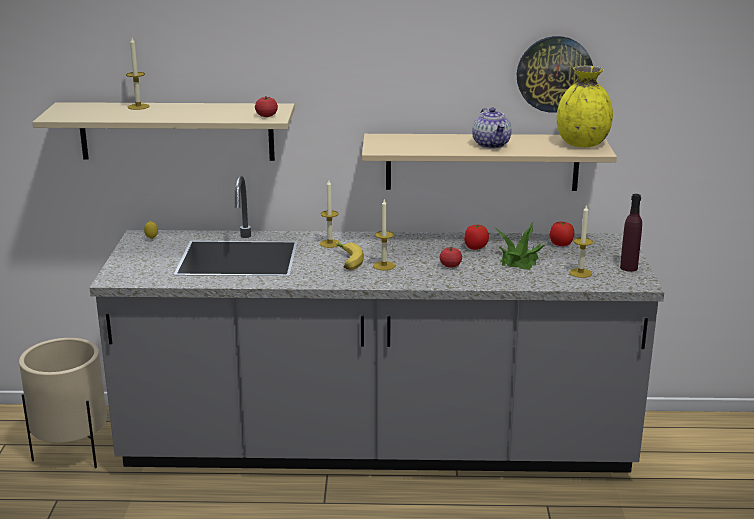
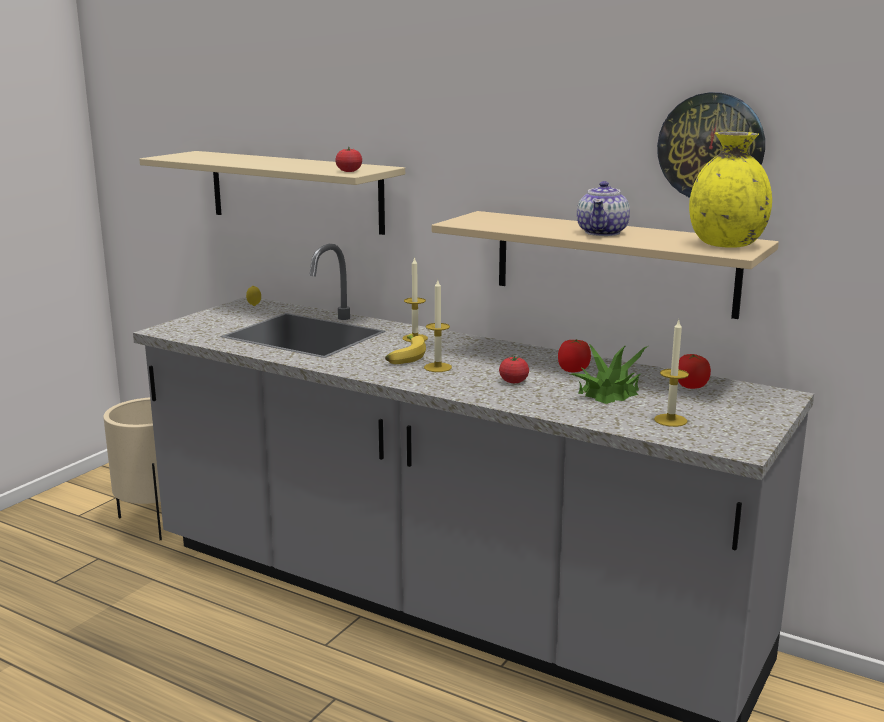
camera: 30 degrees right, 5 degrees down
(138, 106) = (252, 157): candle -> none
(628, 268) = (750, 428): purple bottle -> none

